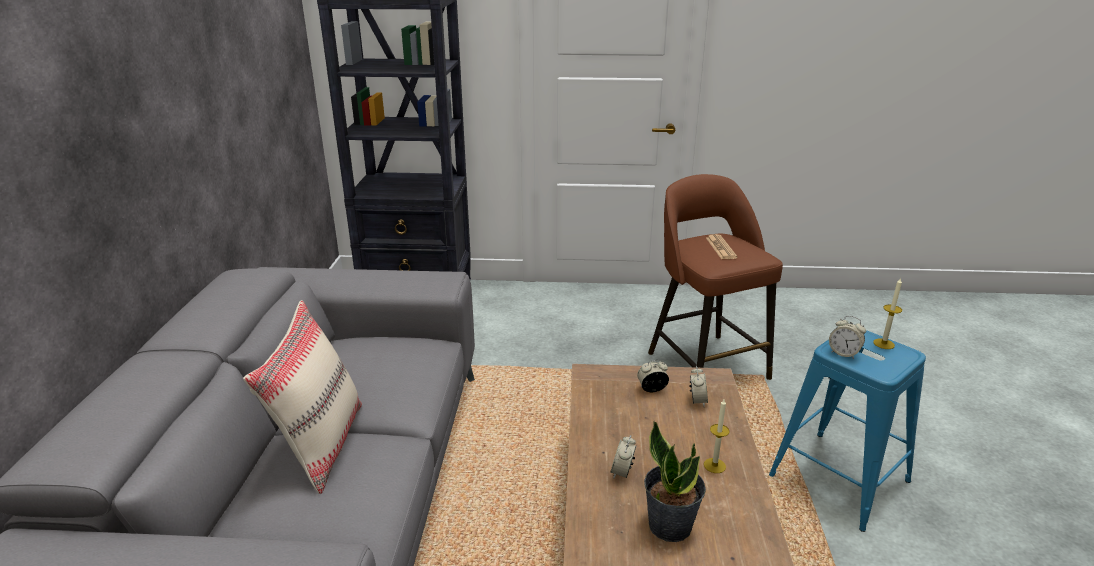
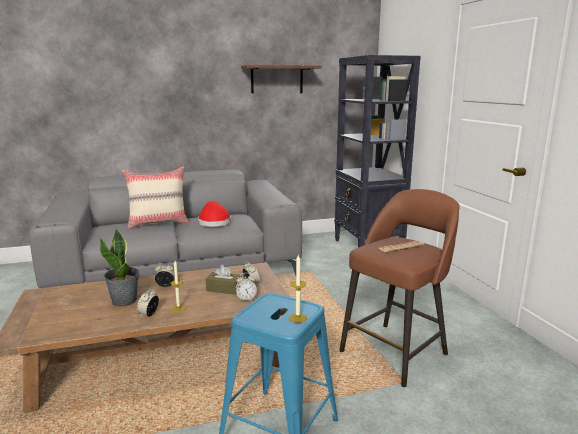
camera: 70 degrees right, 10 degrees down
(220, 52) = (277, 79): none -> brown shelf
(383, 374) = (214, 222): none -> red hat
(659, 415) = (224, 289): none -> brown tissue box
(843, 353) = (269, 301): alarm clock -> alarm clock (149, 314)

